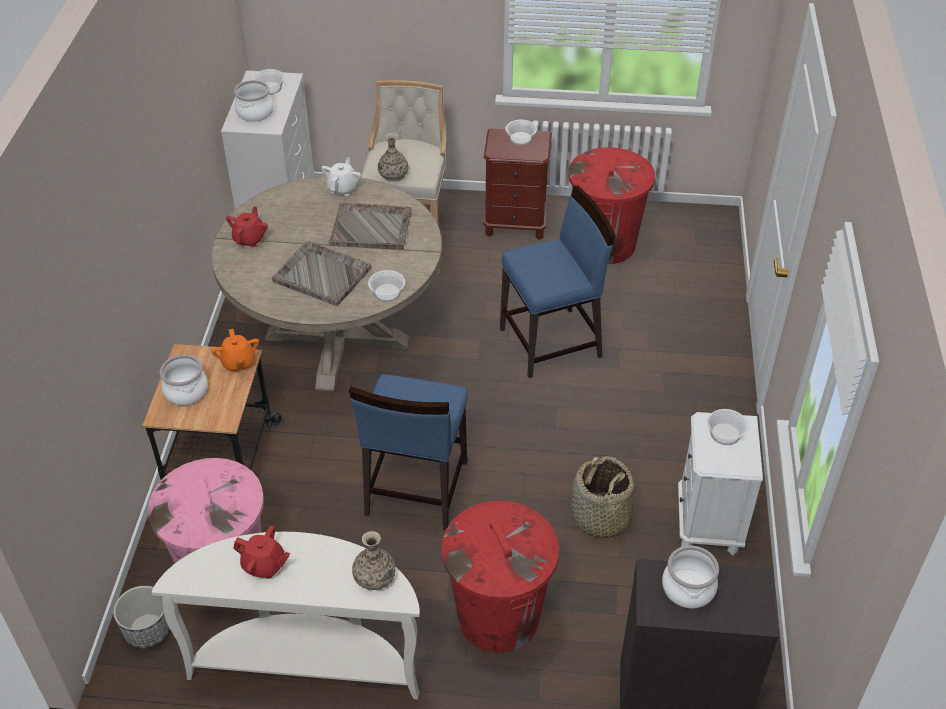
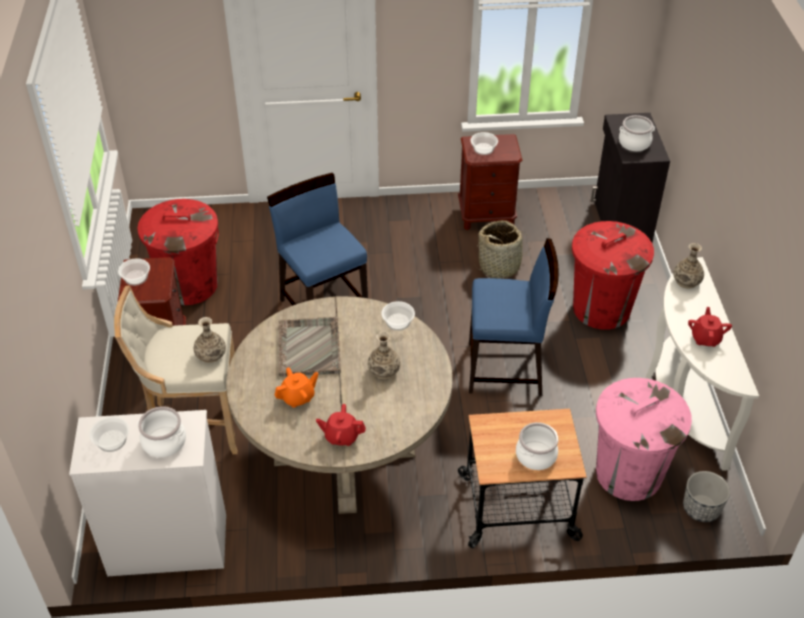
camera: 100 degrees left, 0 degrees up
(238, 363) = (490, 427): orange teapot -> orange teapot (298, 397)
(321, 274) = (383, 370): grey tray -> vase
(342, 188) = (248, 380): white teapot -> none
(708, 523) = (486, 216): white nightstand -> brown nightstand

